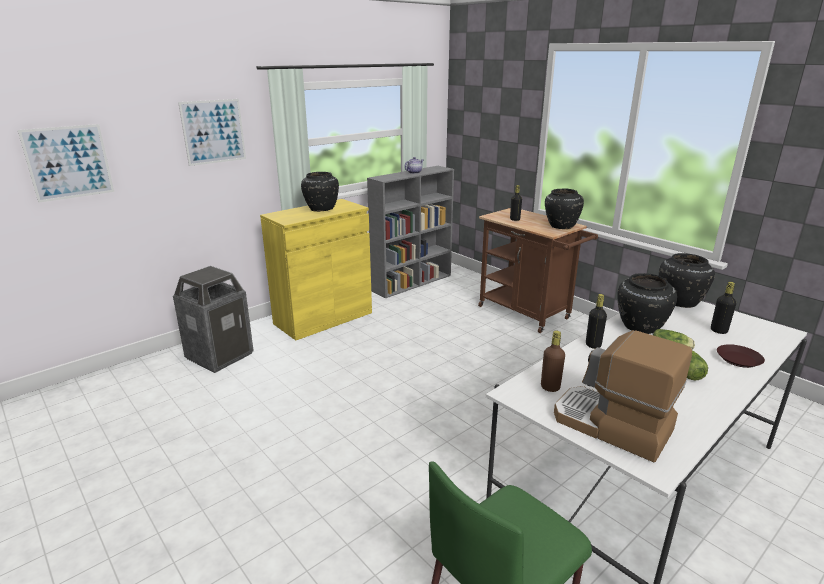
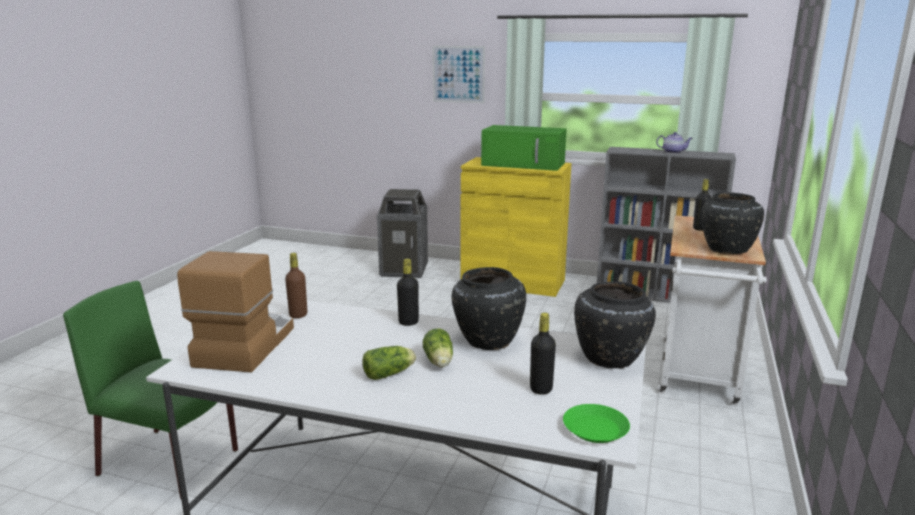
camera: 60 degrees right, 5 degrees down
(68, 162) = (352, 85): picture -> none
(321, 209) = (524, 164): black vase -> green microwave
(528, 314) = (698, 376): brown cart -> white cart
(739, 359) = (458, 405): brown plate -> none
(770, 331) = (594, 429): none -> green plate

